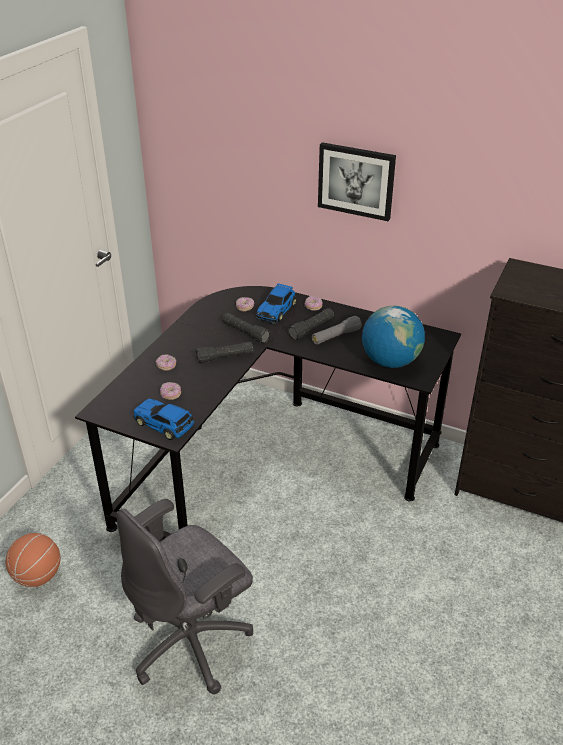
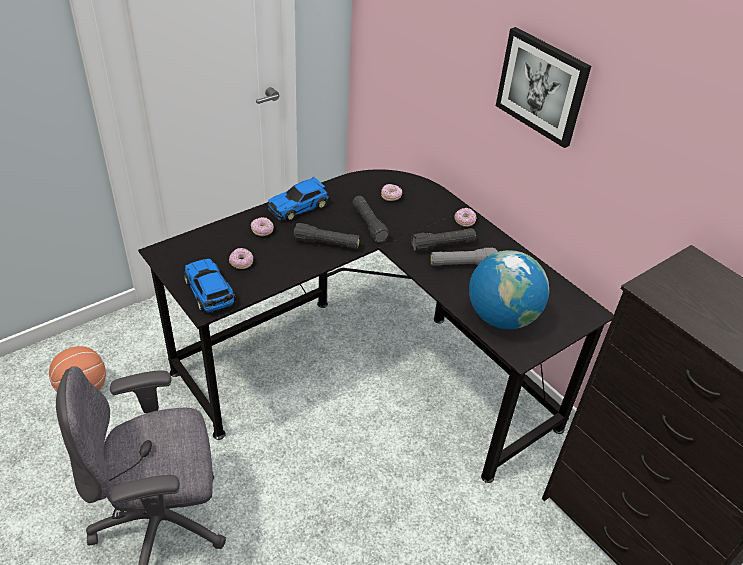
camera: 25 degrees right, 5 degrees up
(276, 310) = (422, 211): toy car -> toy car (299, 206)

